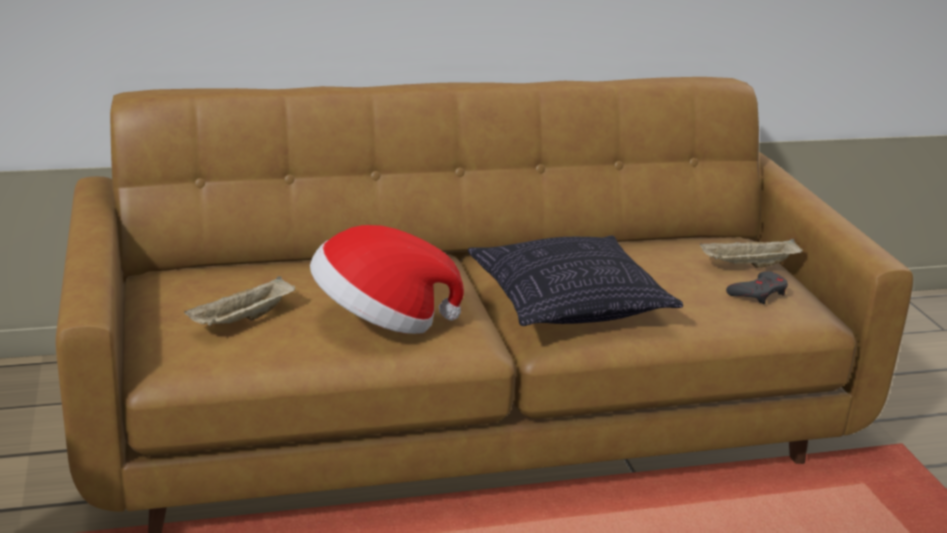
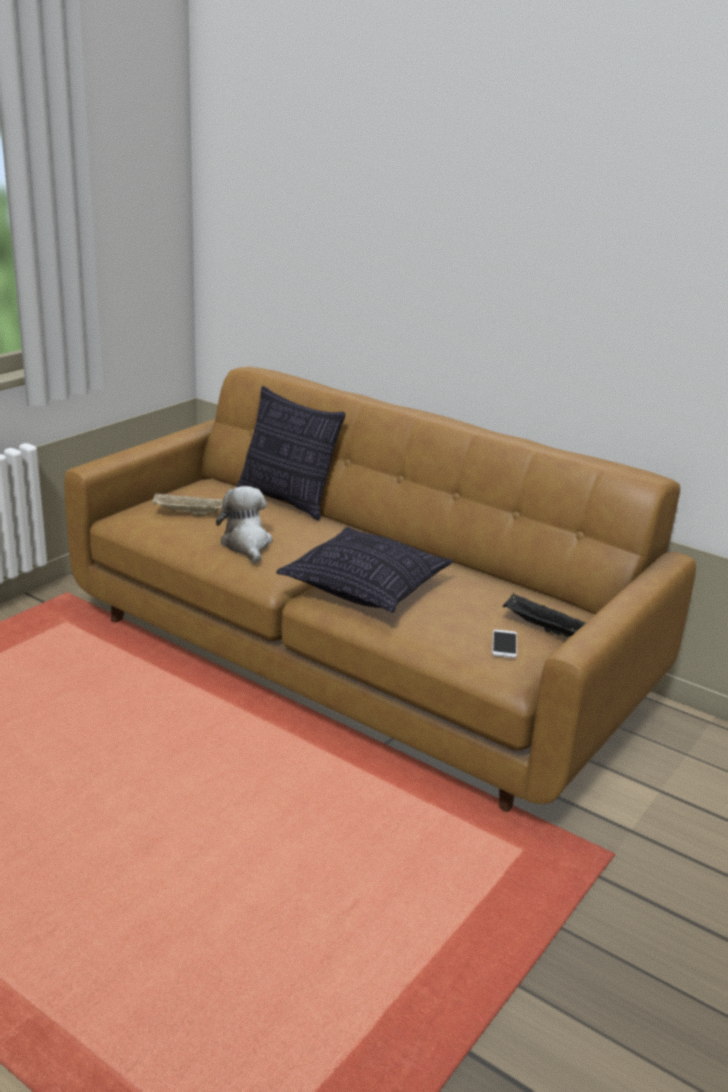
camera: 50 degrees right, 0 degrees up
(299, 257) = (287, 501): none -> pillow
(380, 321) = (247, 545): hat -> plush toy
(748, 266) = (542, 629): beige tray -> black tray
(758, 293) = (504, 644): grey game controller -> phone

